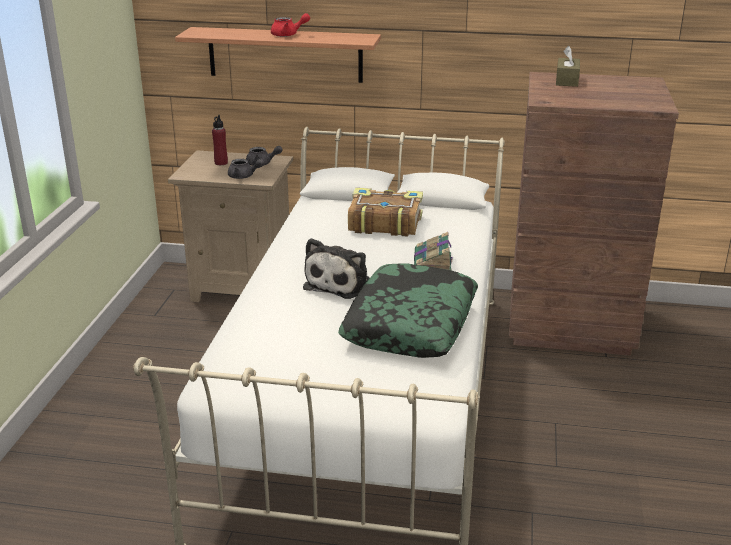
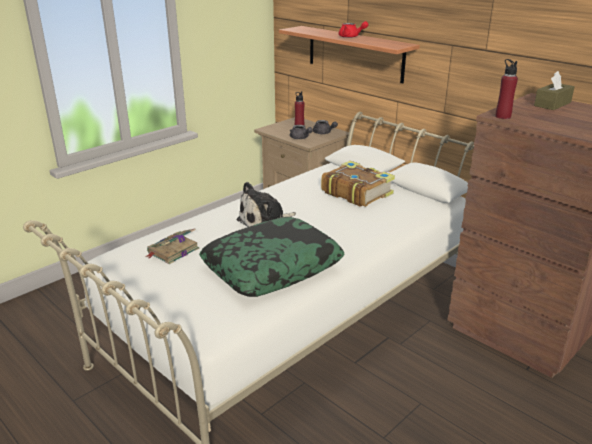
camera: 35 degrees right, 0 degrees up
(432, 263) = (350, 230): book -> book (172, 251)
(551, 102) = (502, 116): none -> red bottle

